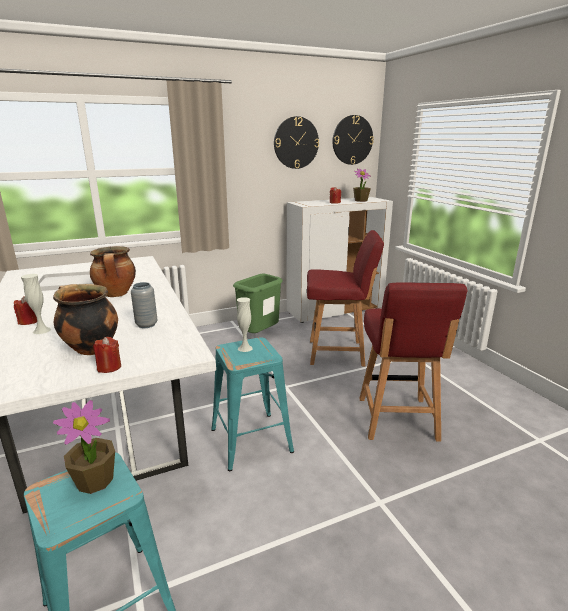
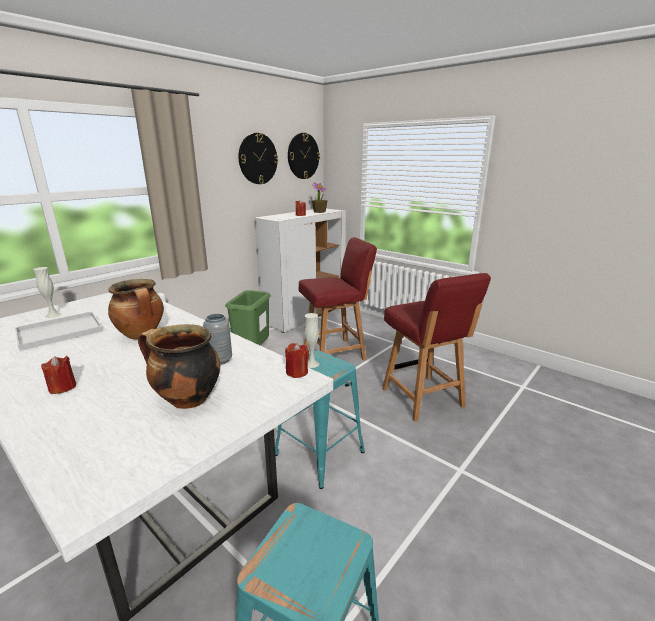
camera: 25 degrees left, 0 degrees up
(42, 330) = (95, 394): white vase -> white vase (53, 315)
(95, 480) = (306, 539): potted plant -> none
(109, 367) = (235, 414): red candle -> red candle (297, 372)

